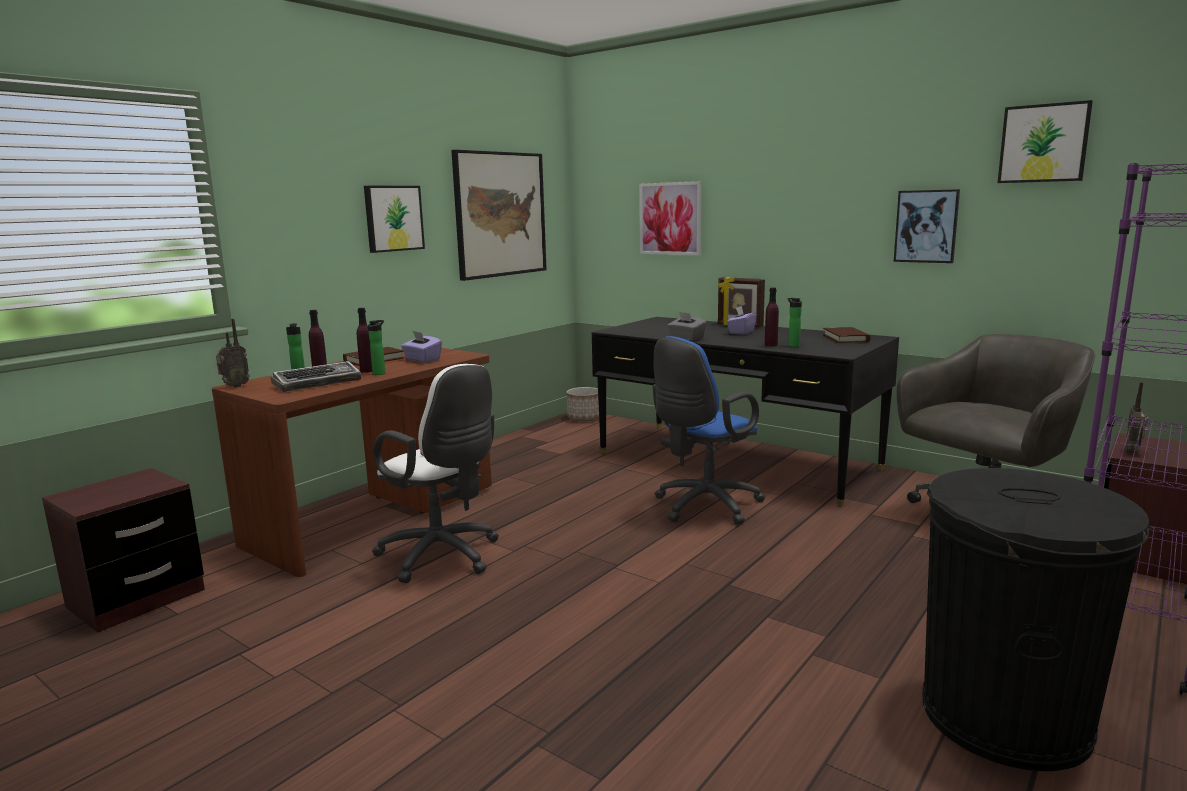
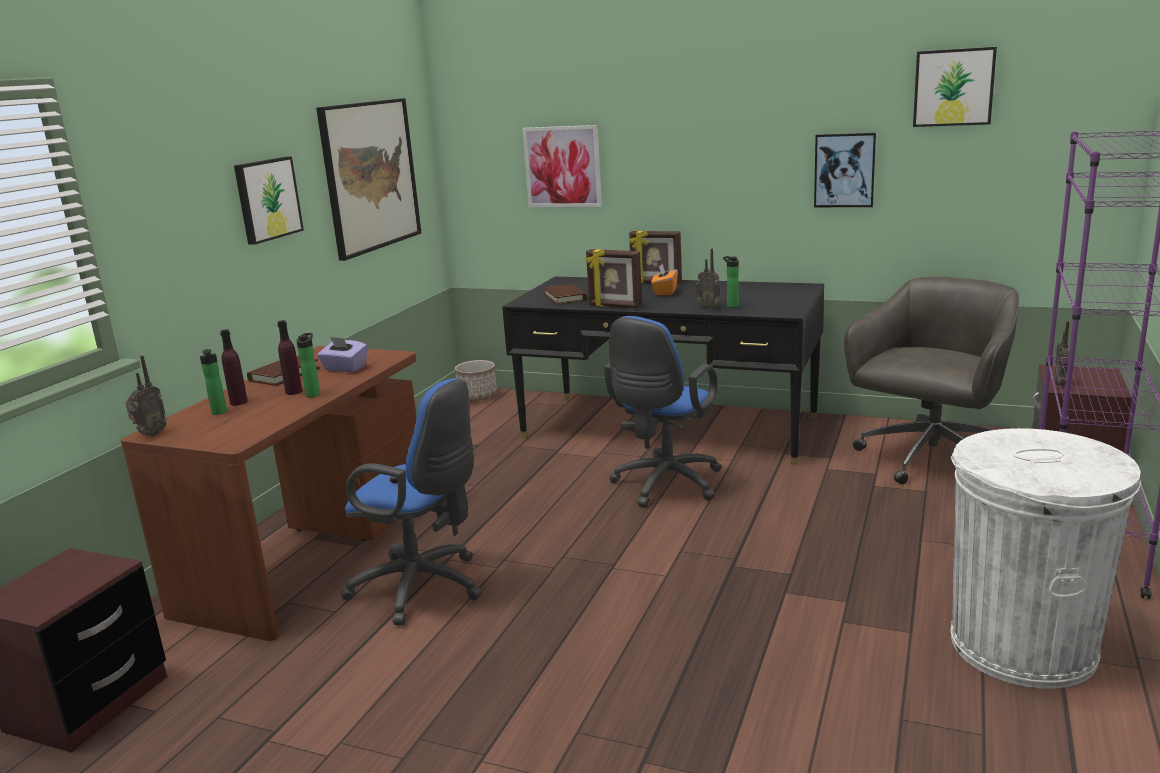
camera: 15 degrees left, 5 degrees up
(318, 383) = (252, 417): keyboard -> none
(443, 557) = (424, 588): white office chair -> blue office chair
(686, 338) = (614, 306): grey tissue box -> picture frame
(741, 332) = (665, 292): purple tissue box -> orange tissue box
(771, 345) = (709, 307): purple bottle -> radio
(845, 338) = (775, 290): brown book -> brown book (565, 297)
(1005, 716) = (1023, 646): black trash can -> white trash can

